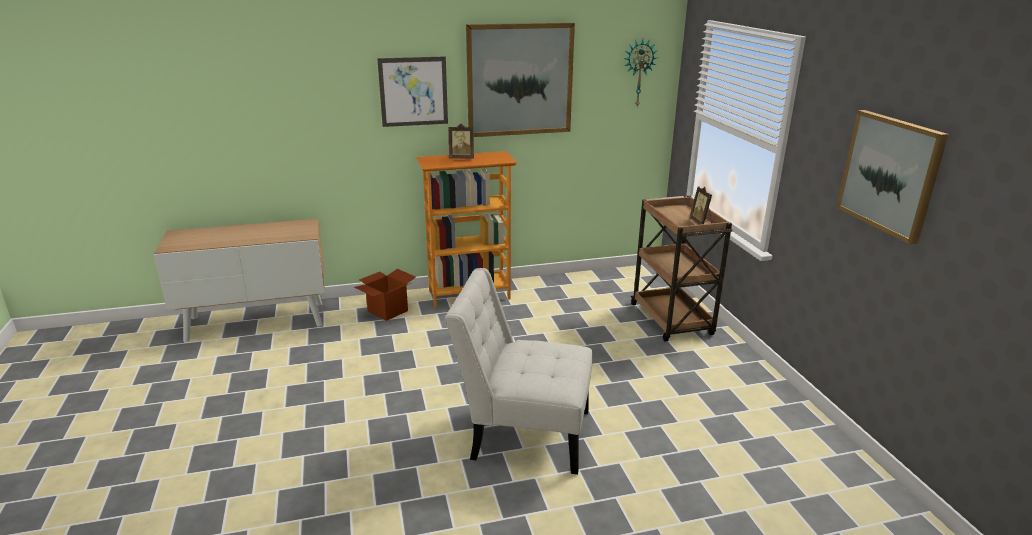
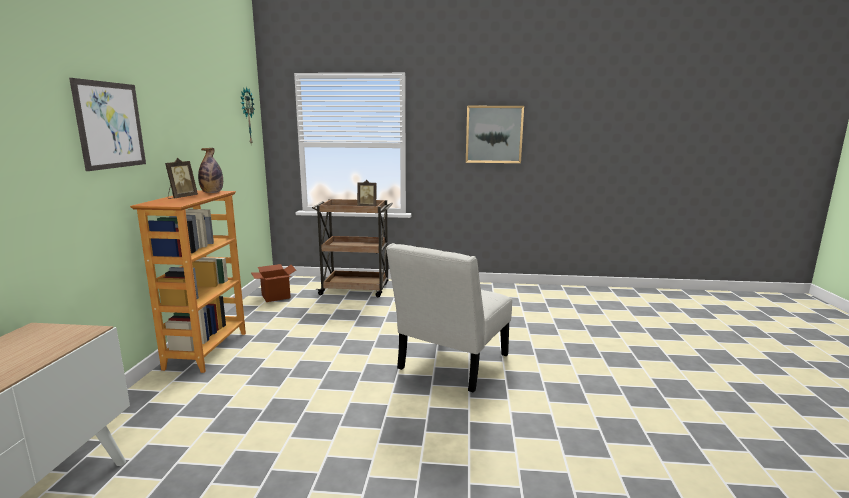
camera: 70 degrees left, 10 degrees down
(388, 311) = (166, 402): cardboard box -> cardboard box (276, 296)
(496, 159) = (212, 193): none -> bottle
(519, 80) = (188, 117): picture -> none

